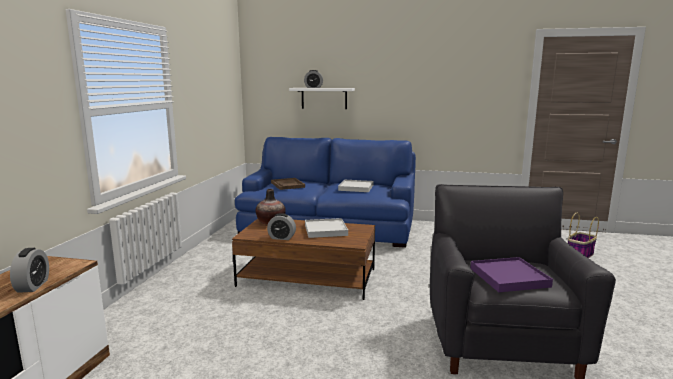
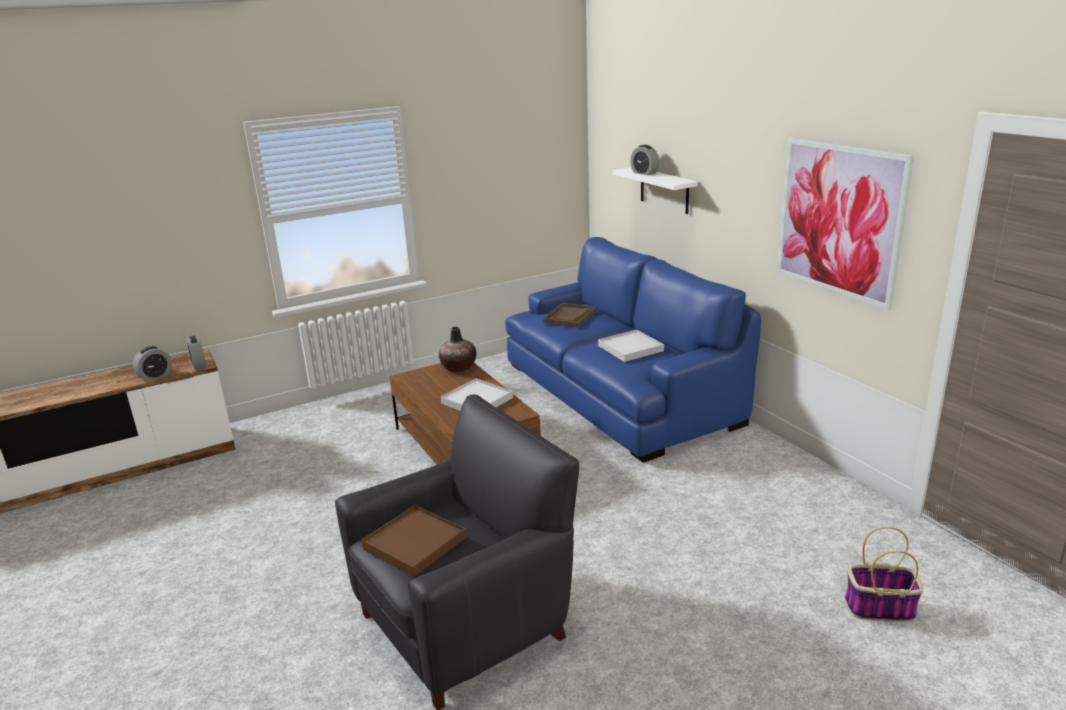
camera: 50 degrees right, 10 degrees up
(281, 238) = (422, 393): alarm clock -> alarm clock (199, 365)
(462, 91) = (839, 220): none -> picture
(509, 277) = (414, 543): purple tray -> brown tray

